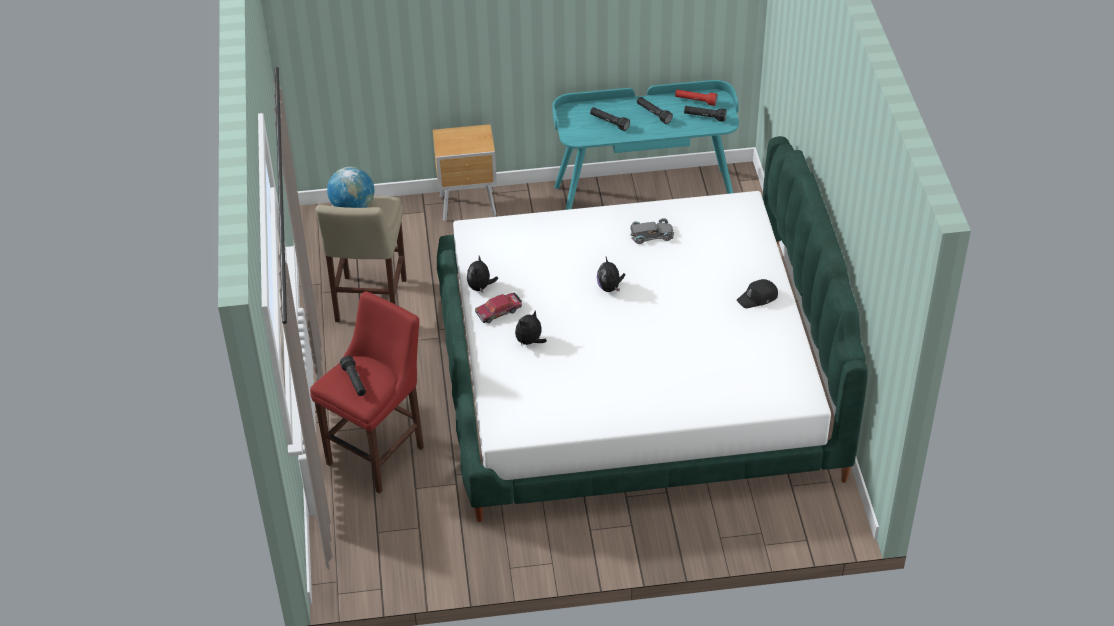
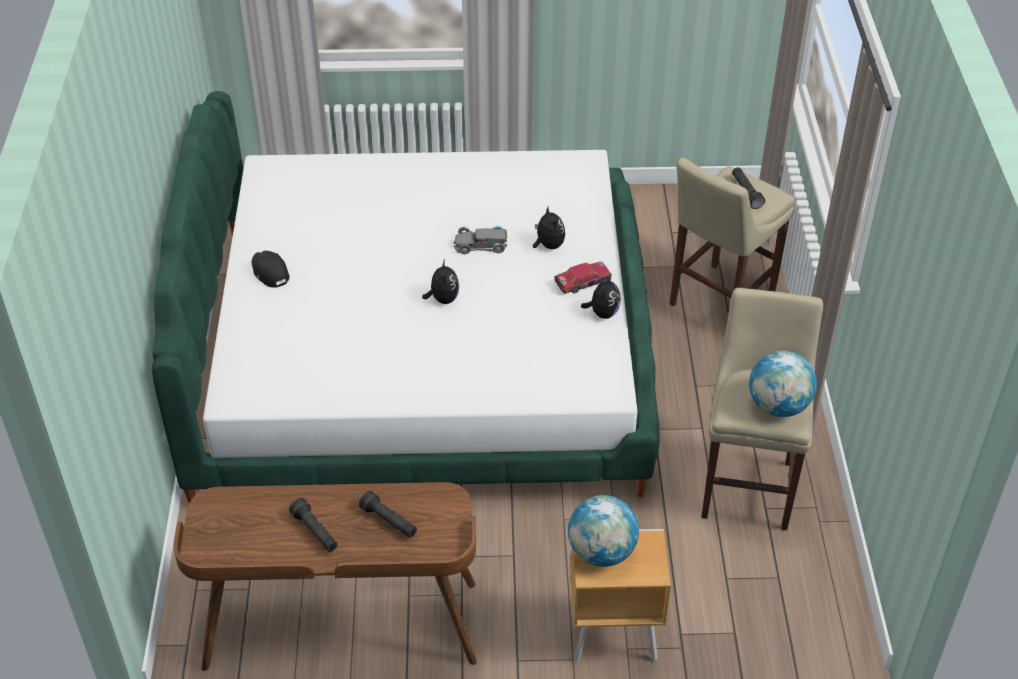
camera: 175 degrees left, 0 degrees up
(379, 453) = (718, 303): red stool -> beige stool
(475, 142) = (601, 552): none -> globe
(530, 342) = (548, 245): plush toy -> plush toy turned 75 degrees counterclockwise
(644, 197) = (341, 627): turquoise desk -> brown desk
(652, 235) = (372, 363): grey toy car -> grey toy car (480, 244)
(695, 101) = (240, 551): red flashlight -> none
(704, 117) = (237, 517): black flashlight -> none
(758, 298) = (269, 272): black cap -> black cap turned 105 degrees counterclockwise

